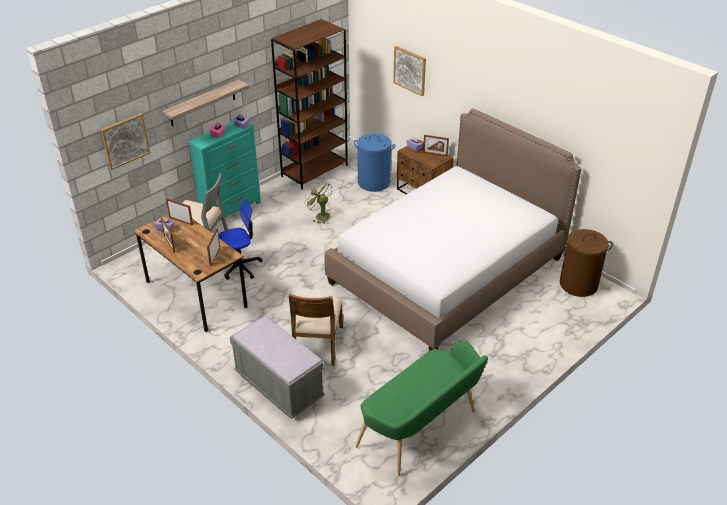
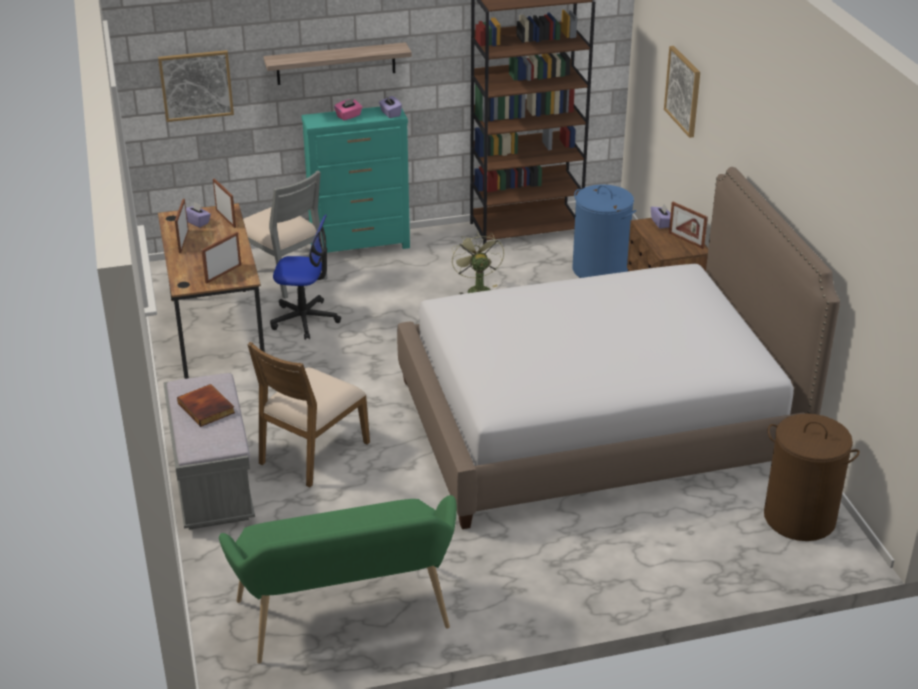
camera: 30 degrees right, 5 degrees down
(274, 342) = (207, 408): none -> book

